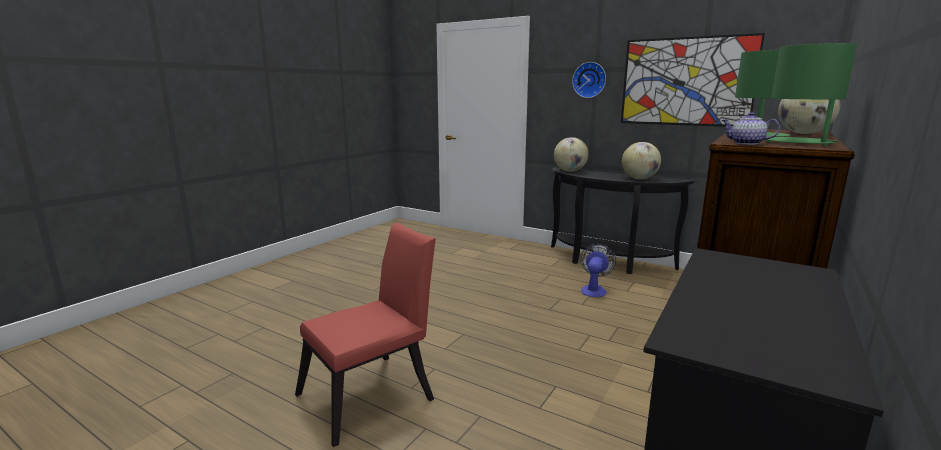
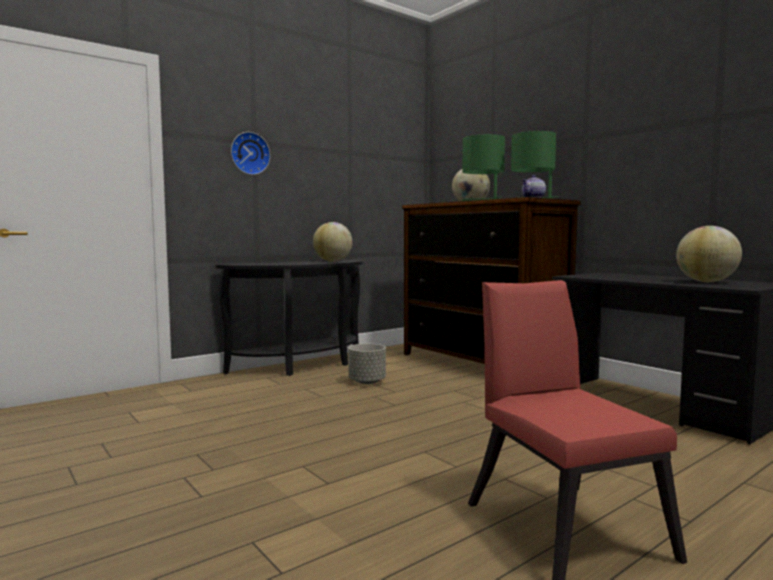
camera: 70 degrees left, 10 degrees down
(570, 171) = (253, 264): globe -> globe (706, 282)
(594, 289) = (367, 382): fan -> grey planter
(686, 82) = (340, 165): picture -> none

